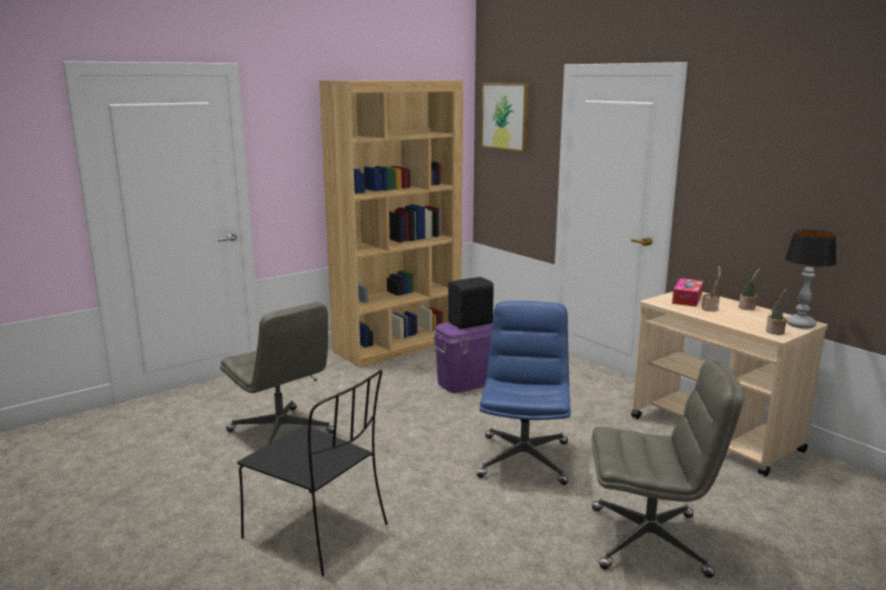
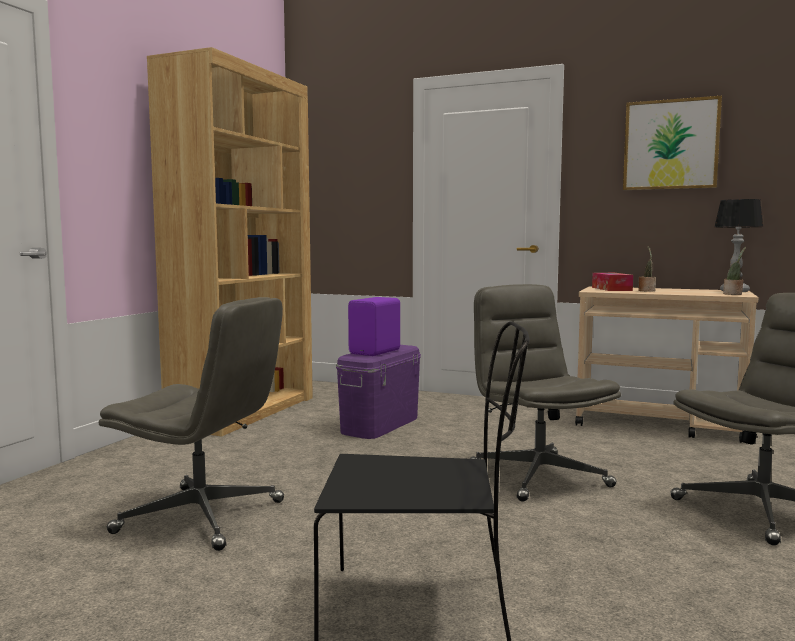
camera: 30 degrees left, 10 degrees down
(471, 323) = (376, 352): black speaker -> purple speaker
(505, 116) = (333, 142): picture -> picture (670, 145)
(523, 459) = (537, 476): blue office chair -> grey office chair
(747, 308) = (670, 289): potted plant -> none

